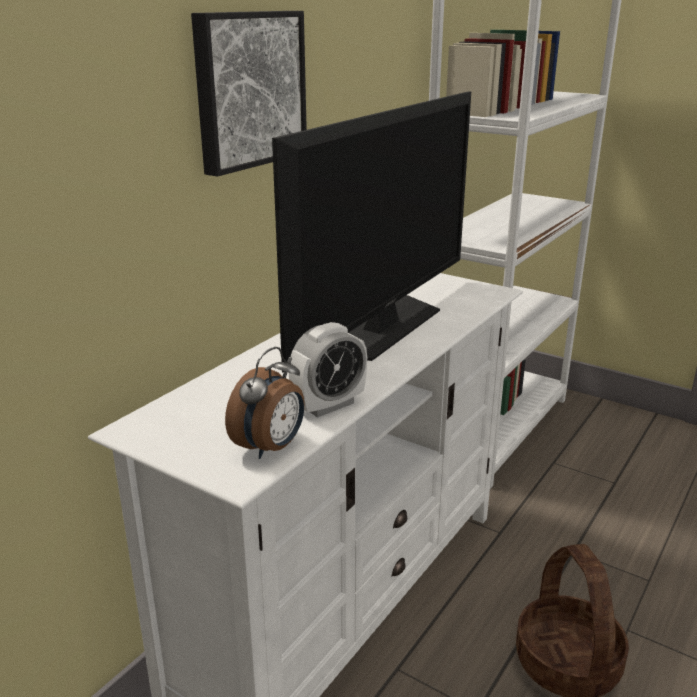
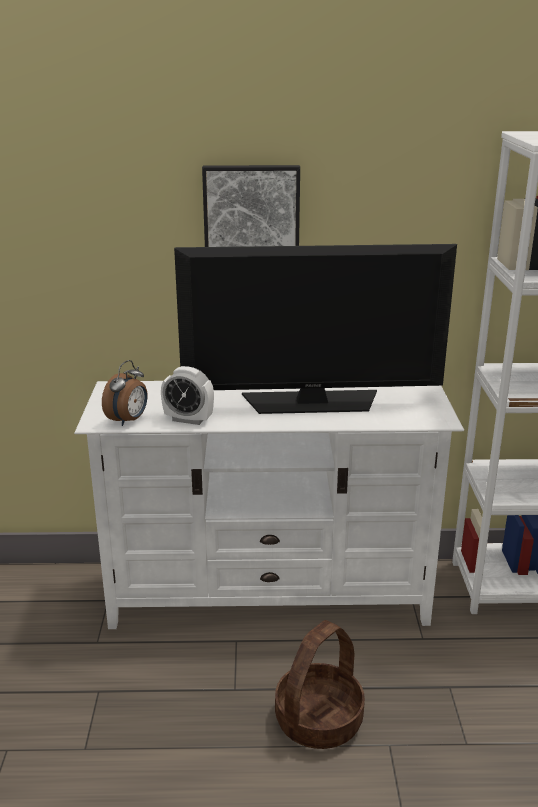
camera: 55 degrees right, 0 degrees up
(271, 448) = (128, 420): alarm clock -> alarm clock turned 60 degrees counterclockwise

